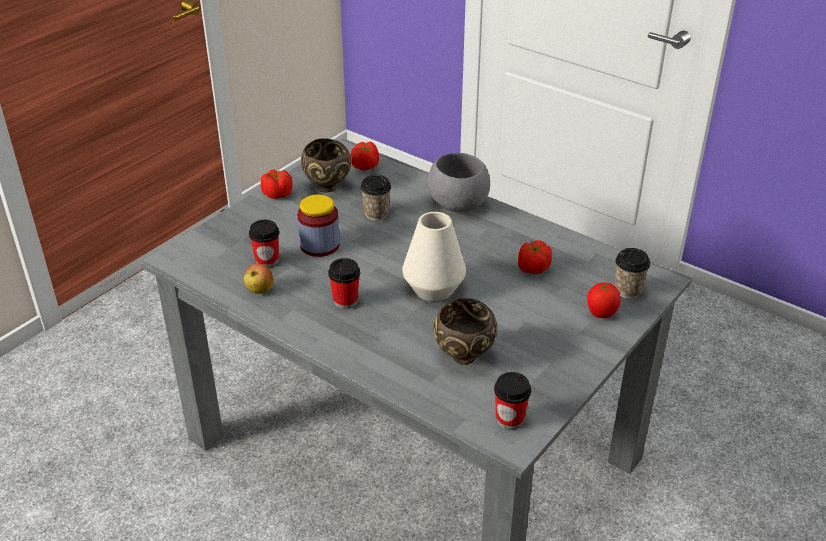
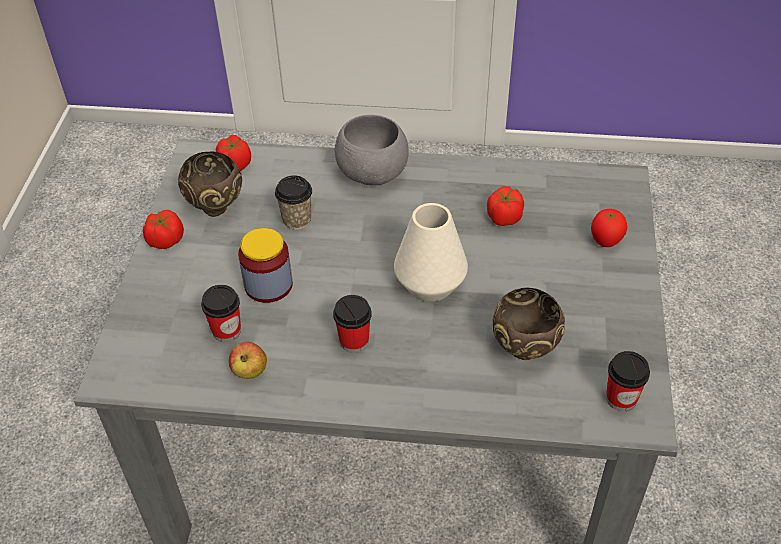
camera: 30 degrees left, 10 degrees up
(627, 290) = (606, 204): cup -> none

